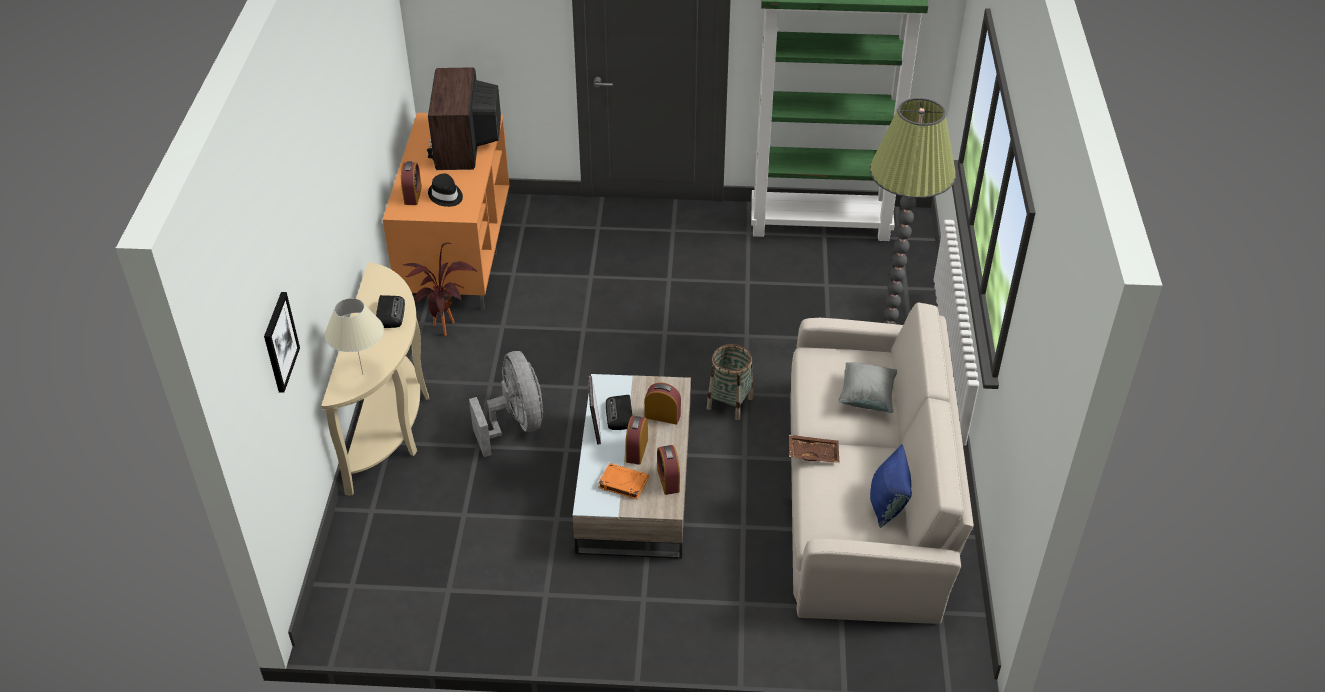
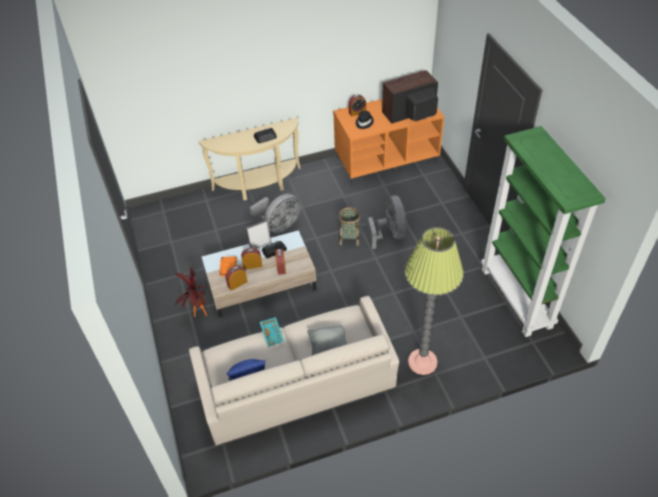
camera: 70 degrees right, 5 degrees up
(279, 342) = (163, 93): picture -> none
(362, 374) = (222, 144): beige table lamp -> none
(446, 331) = (328, 179): potted plant -> potted plant (197, 315)
(624, 301) = (390, 234): none -> grey fan
(730, 403) = (336, 302): basket -> basket (349, 238)
(813, 453) = (272, 334): brown tray -> turquoise tray

